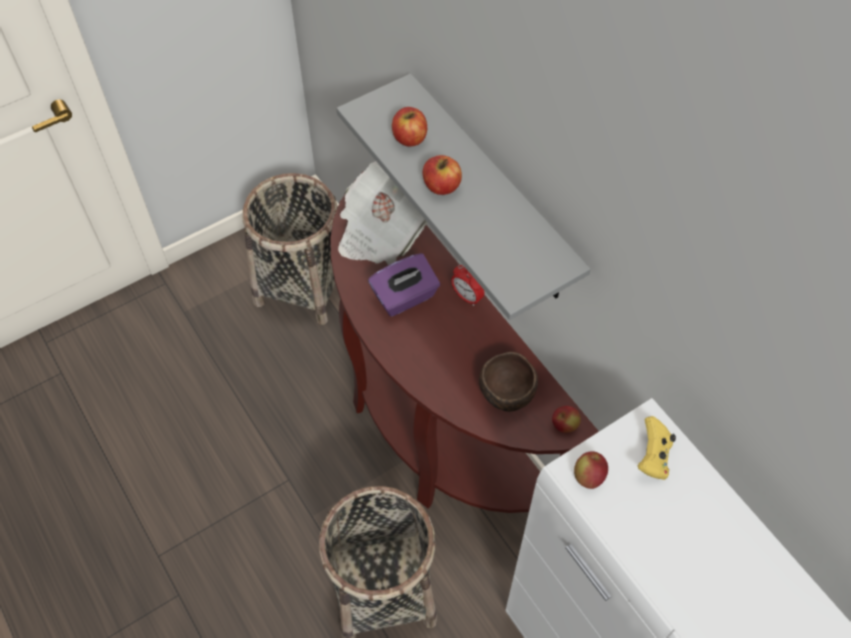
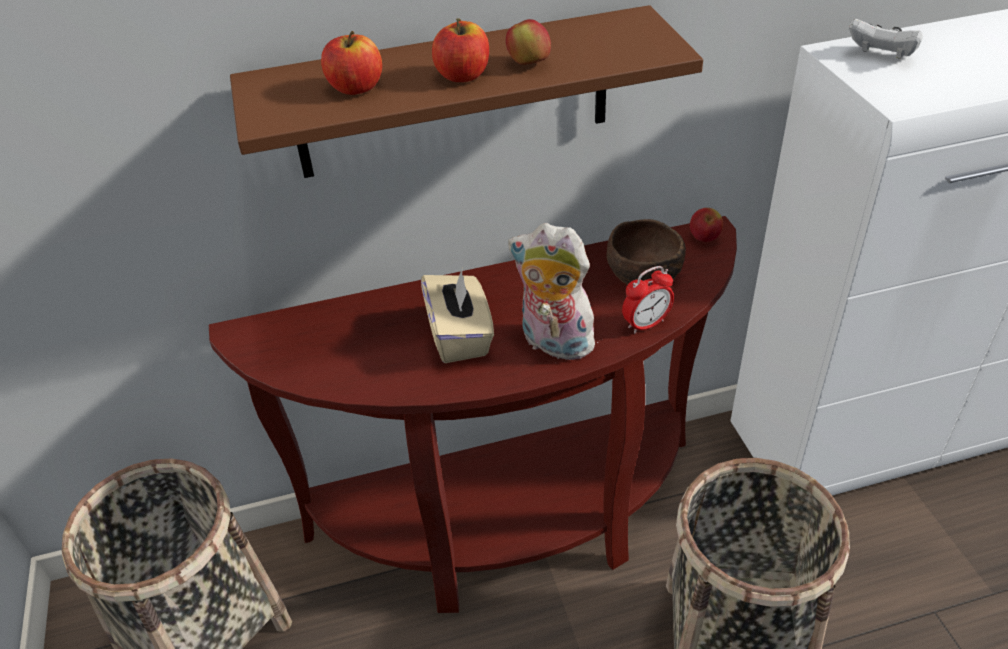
camera: 70 degrees left, 15 degrees down
(382, 230) = (332, 338): newspaper -> none
(405, 297) = (460, 336): purple tissue box -> beige tissue box
(413, 351) = (553, 344): none -> plush toy
(467, 297) = (488, 279): alarm clock -> alarm clock (646, 324)
(492, 192) = (453, 95): grey shelf -> brown shelf
(588, 477) = (906, 95): apple -> apple (528, 63)
(653, 457) = (880, 56): yellow game controller -> white game controller

